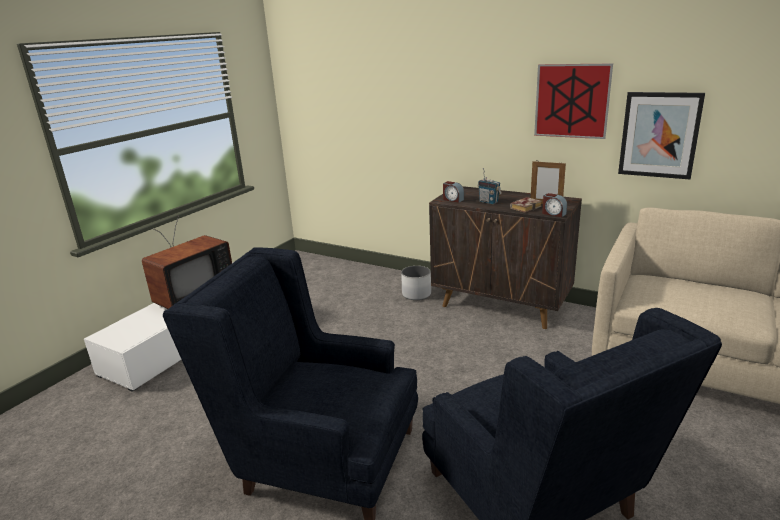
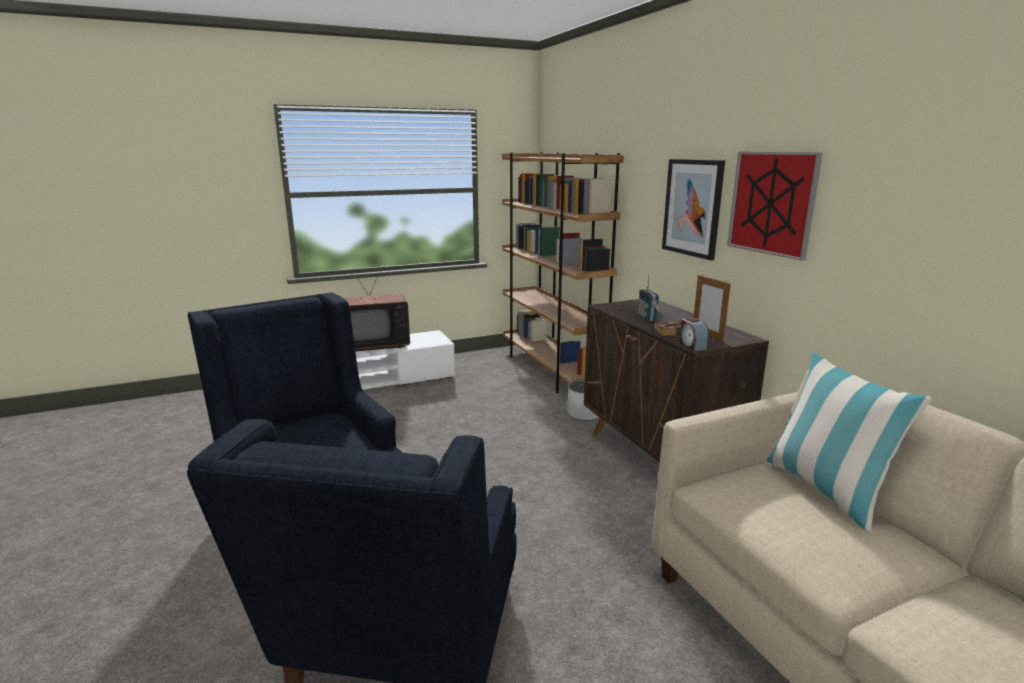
camera: 35 degrees right, 5 degrees down
(344, 269) = (551, 370): none -> brown bookcase
(453, 199) = (615, 308): alarm clock -> none
(659, 135) = (873, 264): picture -> picture (692, 208)
(684, 281) = (826, 489): none -> pillow

